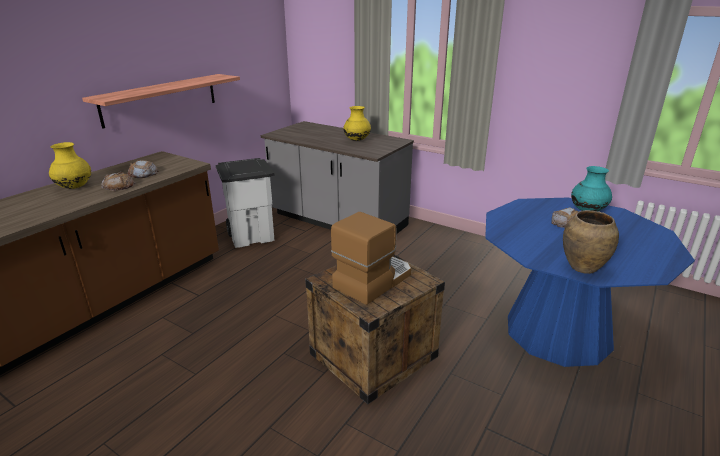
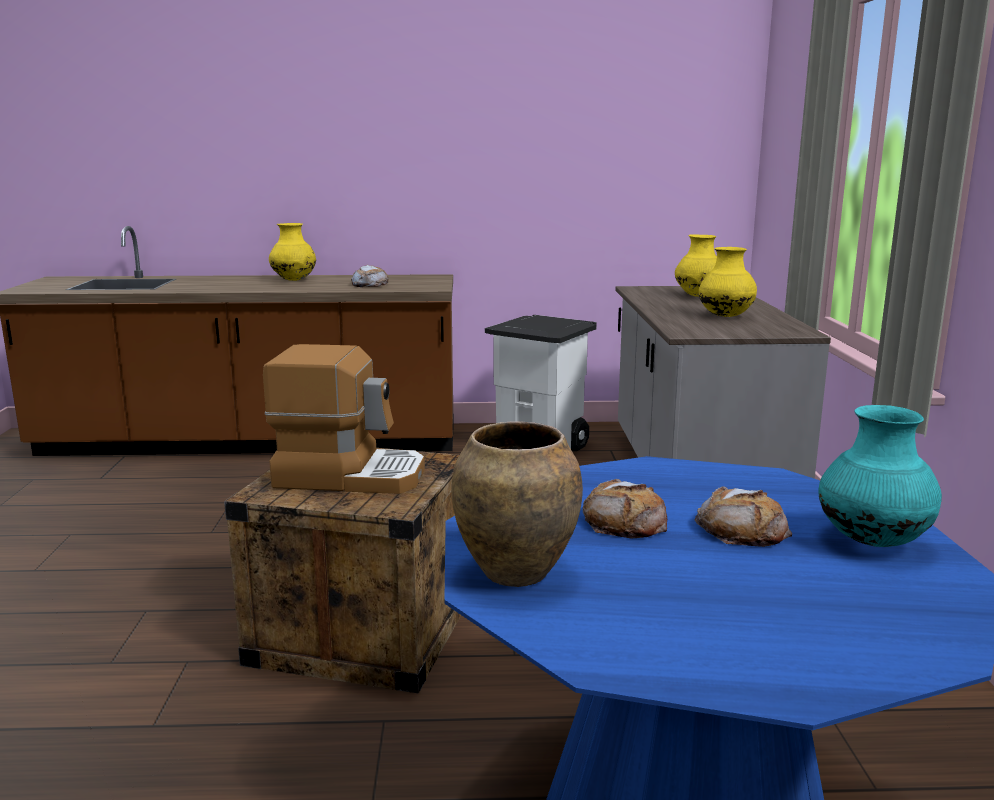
camera: 55 degrees right, 10 degrees down
(118, 186) = (321, 287): bread -> bread (624, 521)
(161, 99) = (470, 200): shelf -> none
(313, 131) = (698, 296): none -> yellow vase

